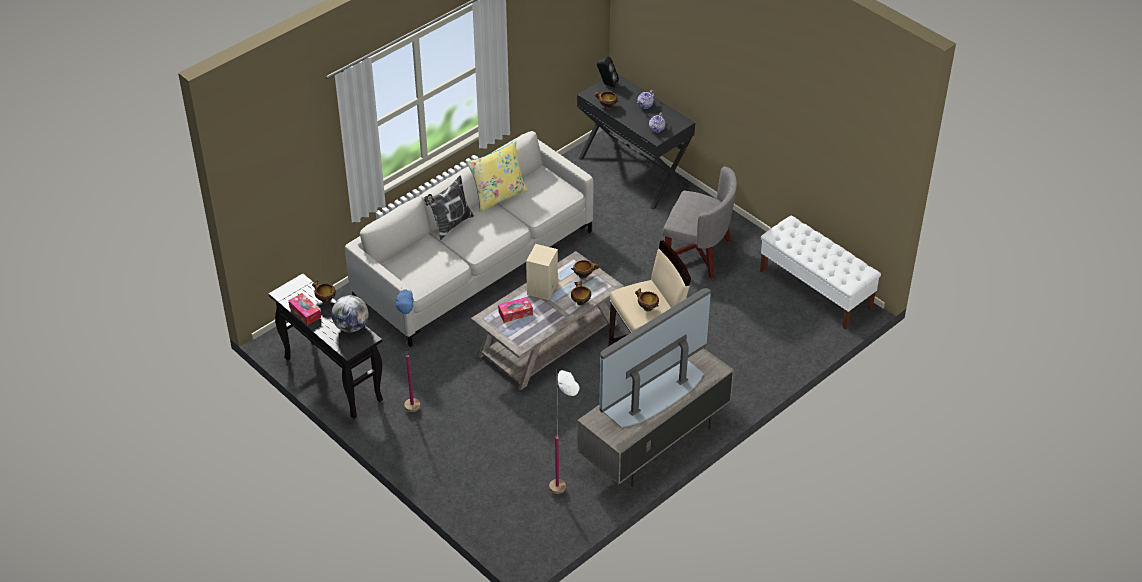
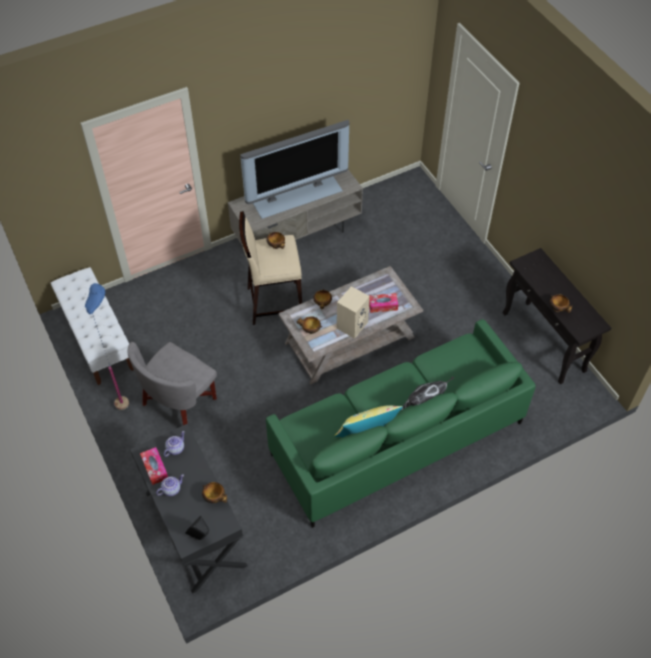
camera: 165 degrees left, 10 degrees up
(305, 312) = (576, 300): tissue box -> tissue box (155, 468)
(351, 326) = (535, 278): globe -> none
(415, 419) = (477, 291): blue floor lamp -> blue floor lamp (124, 395)
(475, 265) = (397, 438): grey sofa -> green sofa
(564, 500) = (377, 208): white floor lamp -> none
(698, 253) = (179, 402): grey armchair -> grey armchair turned 90 degrees counterclockwise

